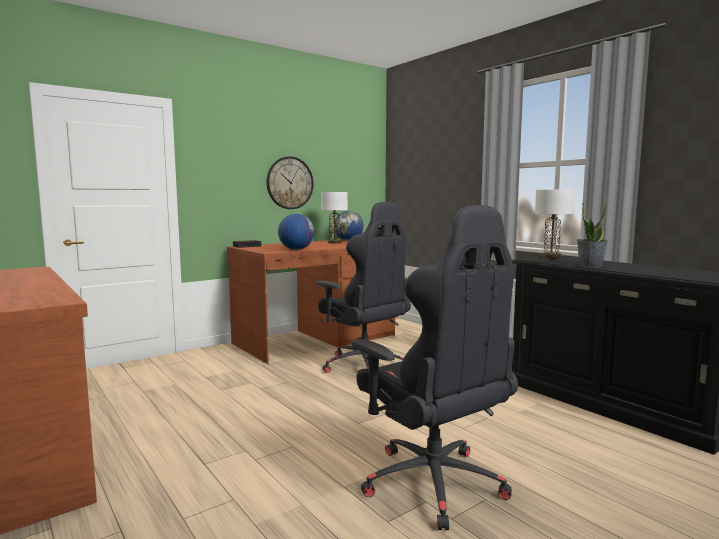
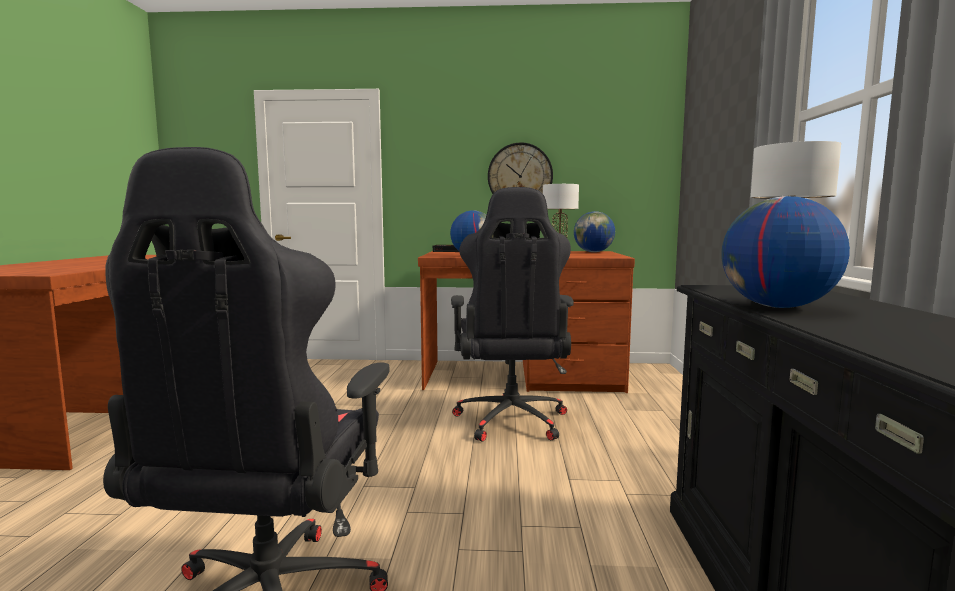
camera: 40 degrees right, 0 degrees up
(590, 266) = (777, 307): potted plant -> globe

